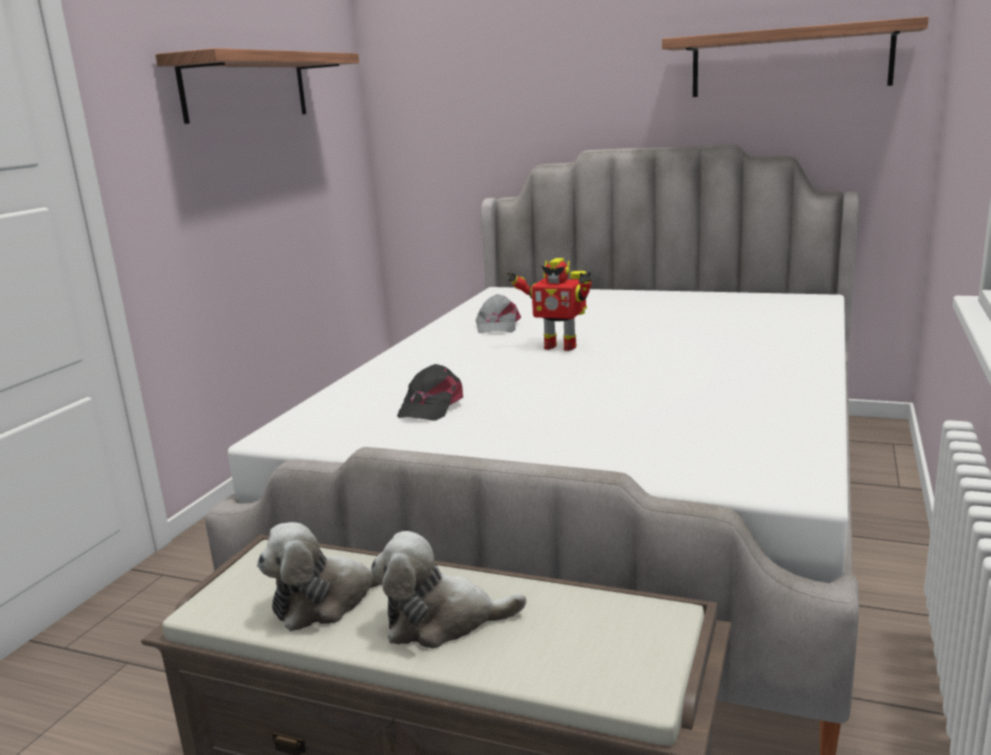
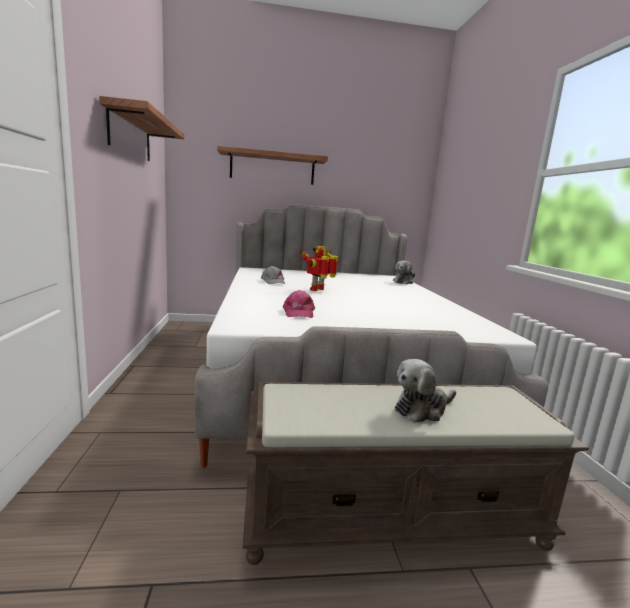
camera: 30 degrees left, 5 degrees down
(327, 601) = (351, 408): plush toy -> plush toy (403, 282)
(431, 406) = (298, 312): black cap -> pink cap
(559, 346) = (318, 289): toy robot -> toy robot turned 135 degrees clockwise
(790, 61) = (379, 177): shelf -> shelf (272, 168)

